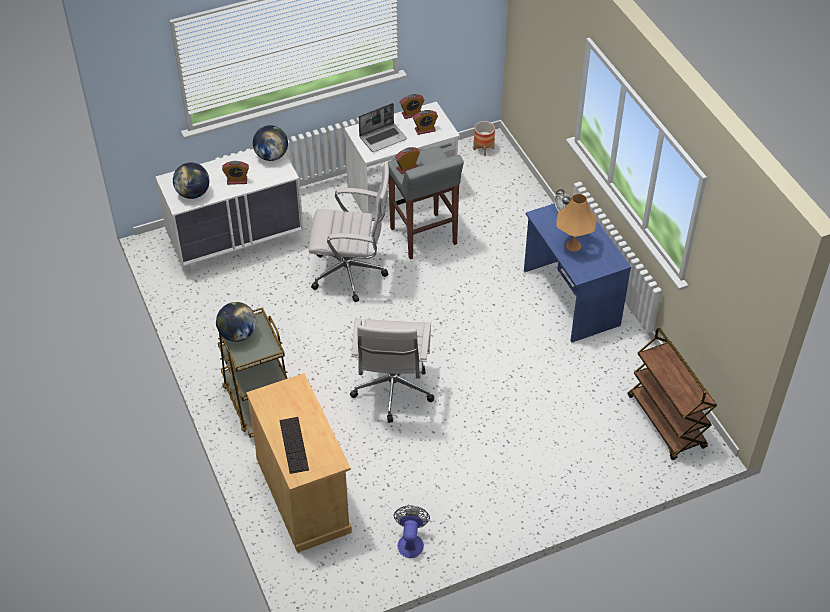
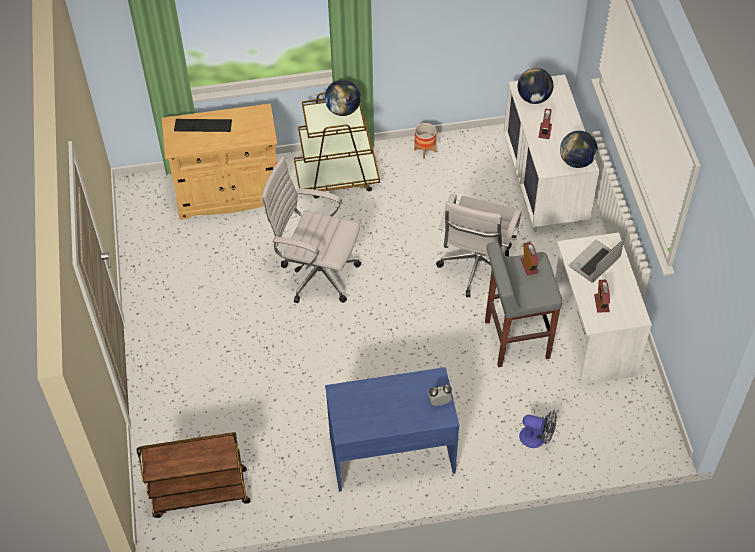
camera: 105 degrees right, 5 degrees up
(383, 138) = (594, 263): laptop -> laptop turned 60 degrees clockwise
(410, 541) = (154, 257): fan -> fan (537, 438)
(412, 114) = (631, 296): alarm clock -> none
(483, 149) = (651, 429): planter -> planter (425, 150)
(573, 245) = (382, 398): orange table lamp -> none

